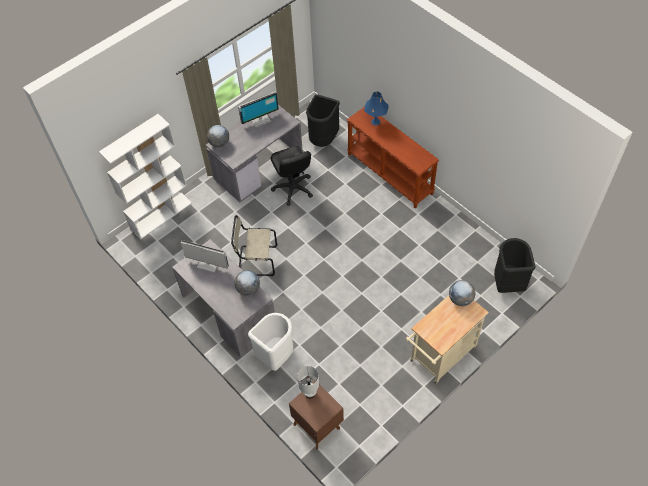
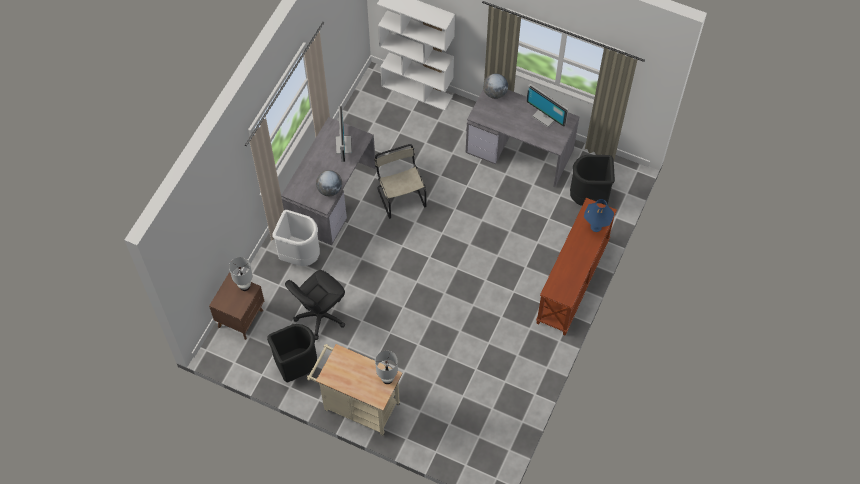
camera: 65 degrees right, 5 degrees up
(293, 188) = (507, 194): black office chair -> black office chair (320, 315)
(460, 299) = (387, 379): globe -> white table lamp
(507, 283) = (476, 447): black trash can -> black trash can (296, 367)

